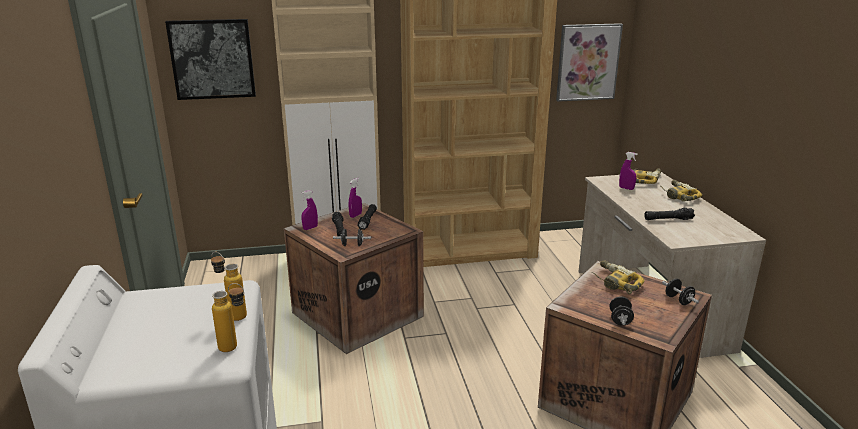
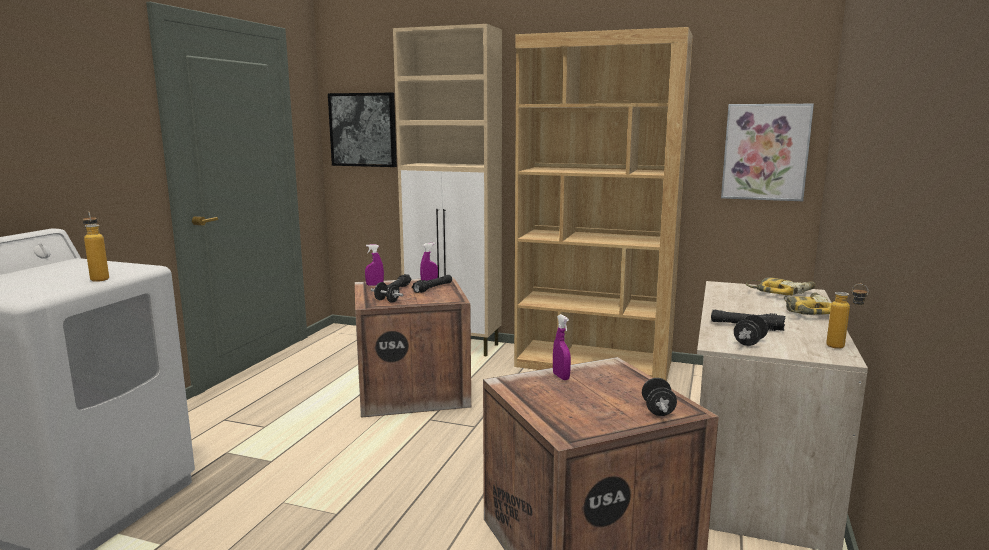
camera: 30 degrees right, 10 degrees down
(235, 348) = (51, 293): bottle -> bottle (843, 347)
(614, 283) = (602, 377): power drill -> none
(620, 320) = (547, 408): black dumbbell -> black dumbbell (749, 342)
(626, 188) = (742, 295): purple spray bottle -> purple spray bottle (561, 377)

